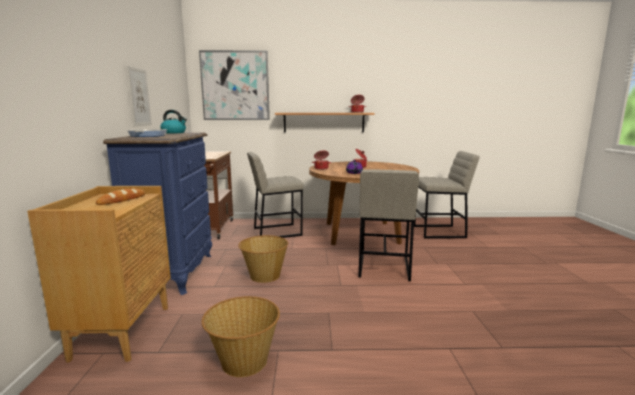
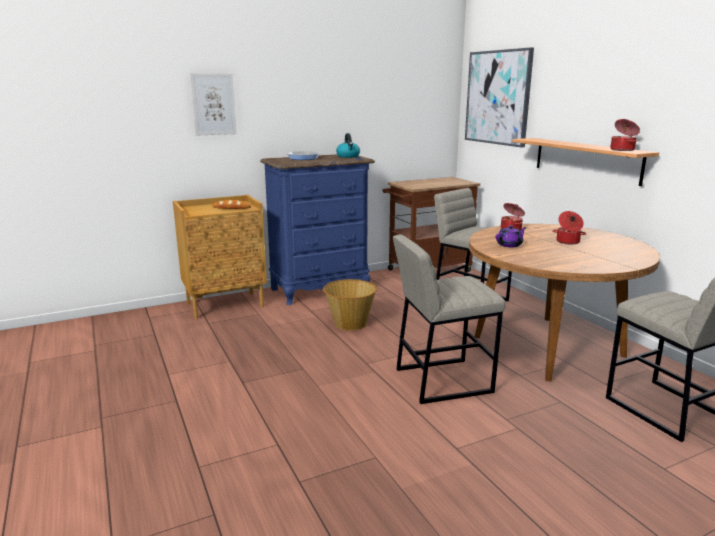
camera: 65 degrees right, 5 degrees up
(138, 97) = (334, 119): picture -> picture (213, 104)
(243, 362) = (209, 352): basket -> none

